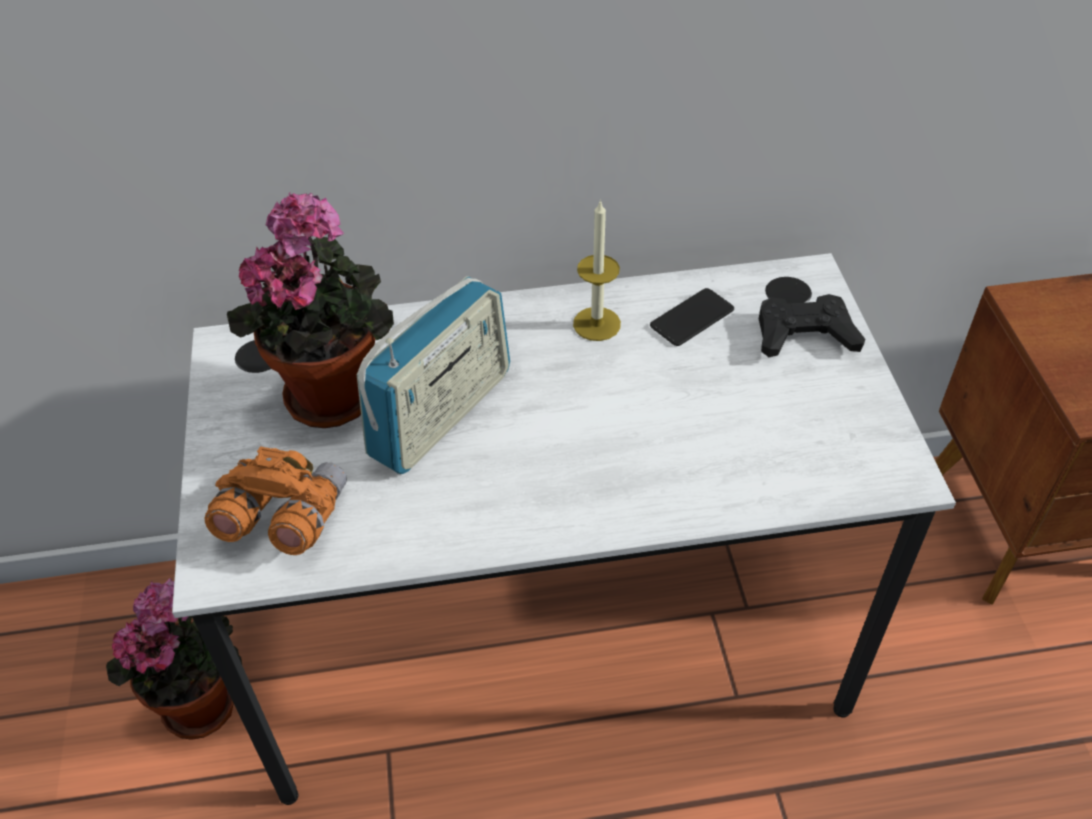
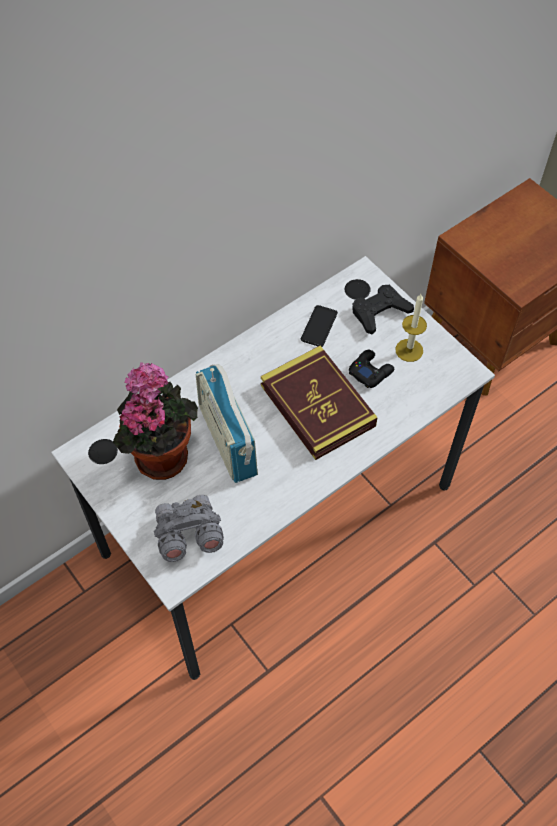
camera: 30 degrees left, 10 degrees up
(202, 700) = (110, 651): potted plant -> none
(283, 519) = (188, 535): orange binoculars -> grey binoculars
(441, 414) = (228, 440): radio -> radio turned 150 degrees clockwise
(596, 324) = (272, 351): candle -> candle (409, 350)
(613, 424) = (317, 405): none -> book
(734, 410) = (370, 371): none -> black game controller

